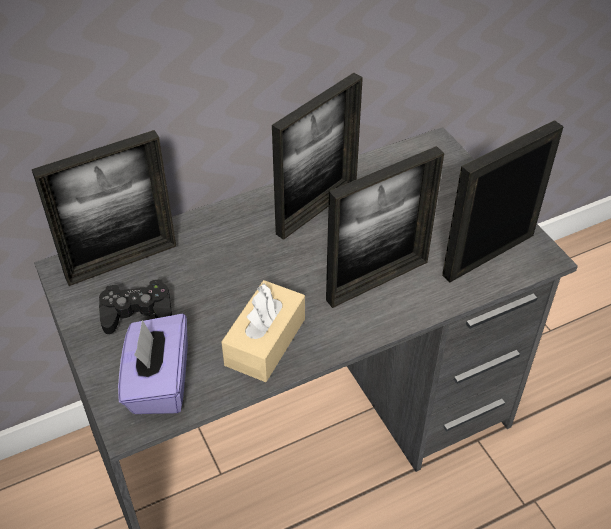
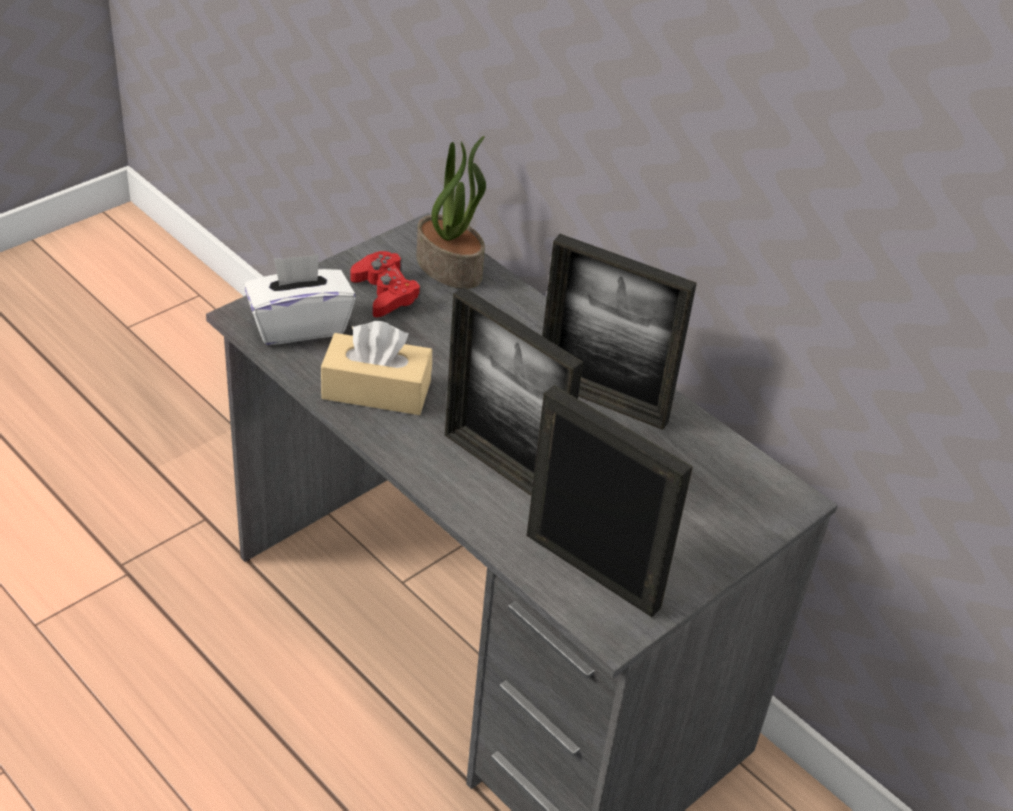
camera: 70 degrees right, 5 degrees down
(121, 262) = (451, 267): picture frame -> potted plant
(137, 312) = (385, 292): black game controller -> red game controller
(158, 383) = (299, 325): purple tissue box -> white tissue box

